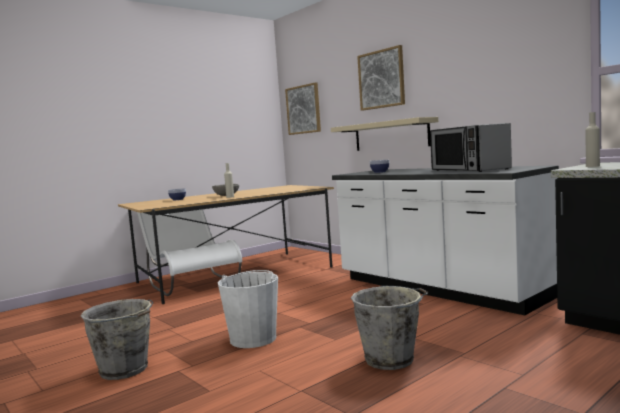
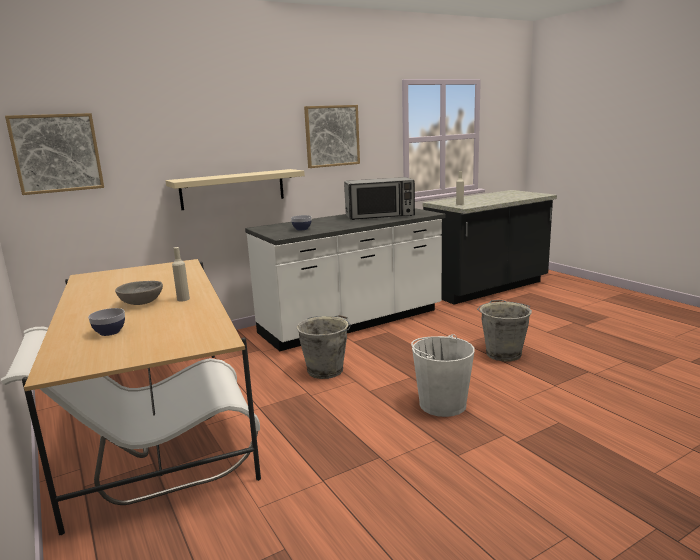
camera: 80 degrees left, 10 degrees up
(125, 370) = (512, 477): grey bucket -> grey bucket (326, 370)
(381, 79) = (217, 123): picture -> picture (332, 136)

